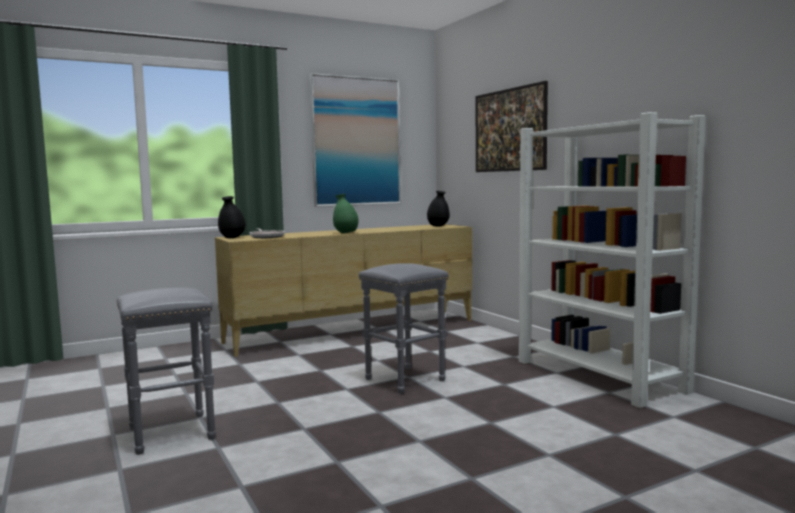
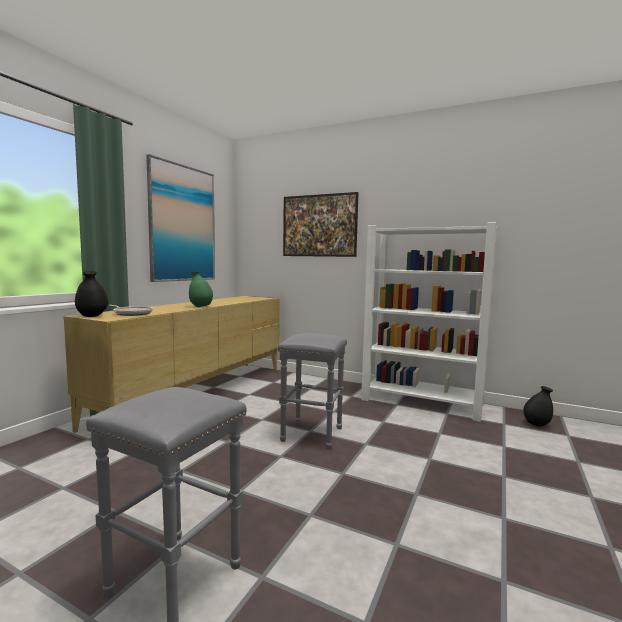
camera: 35 degrees left, 0 degrees up
(438, 226) = (251, 298): black vase -> black vase (536, 424)

